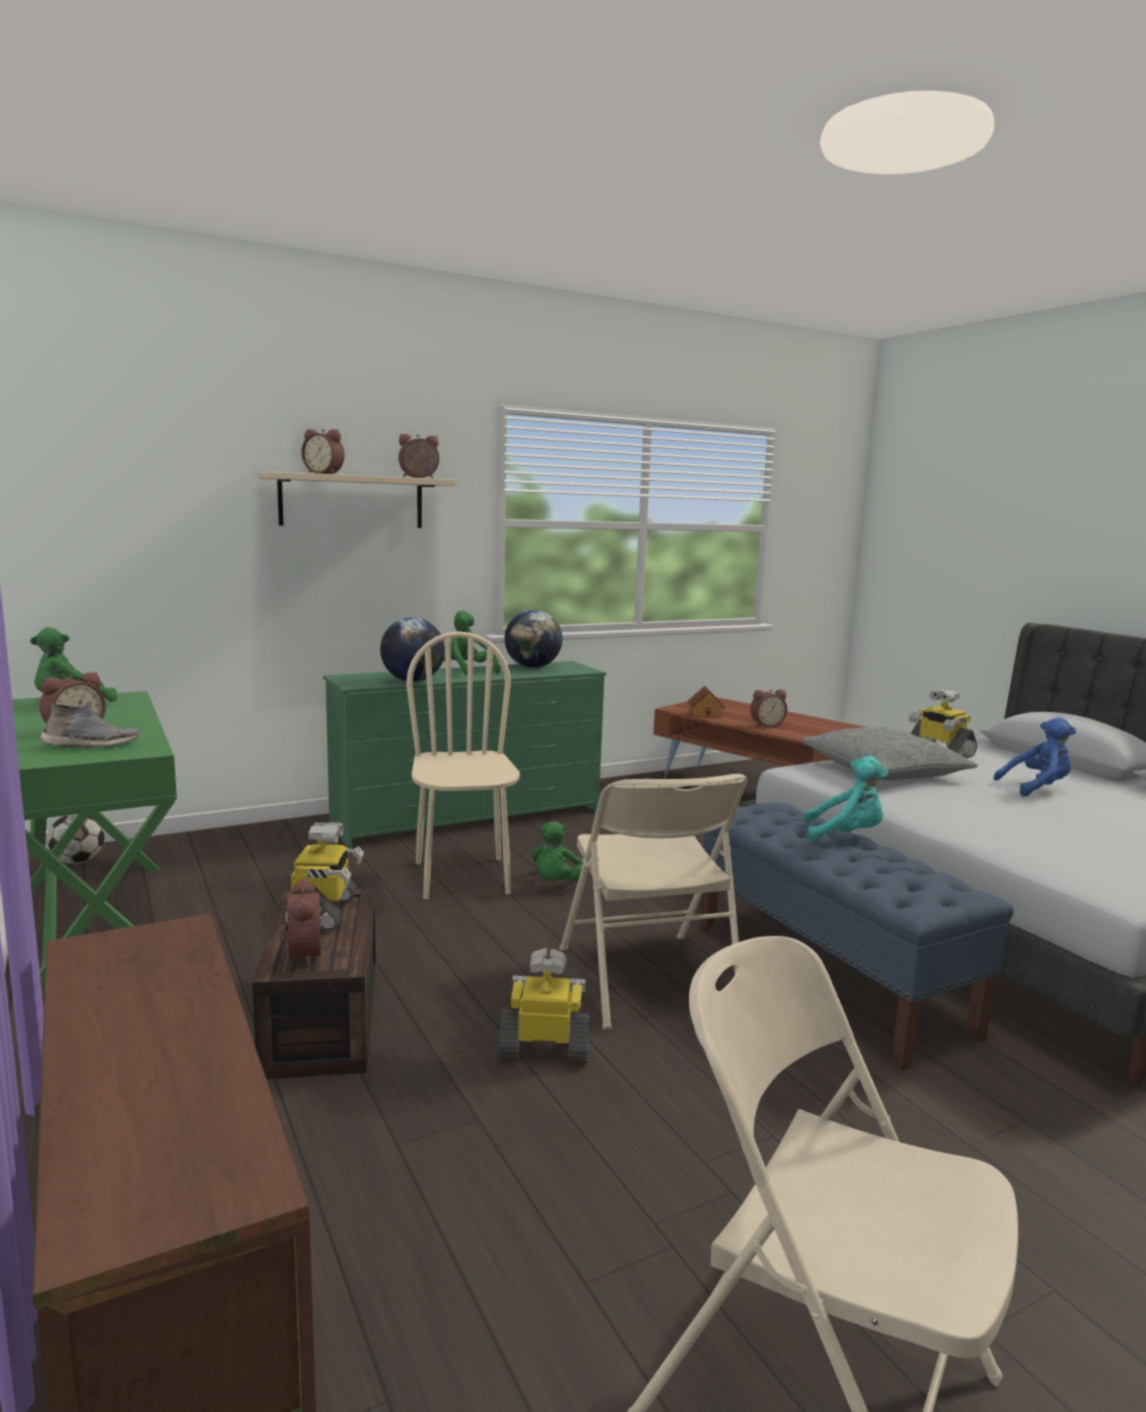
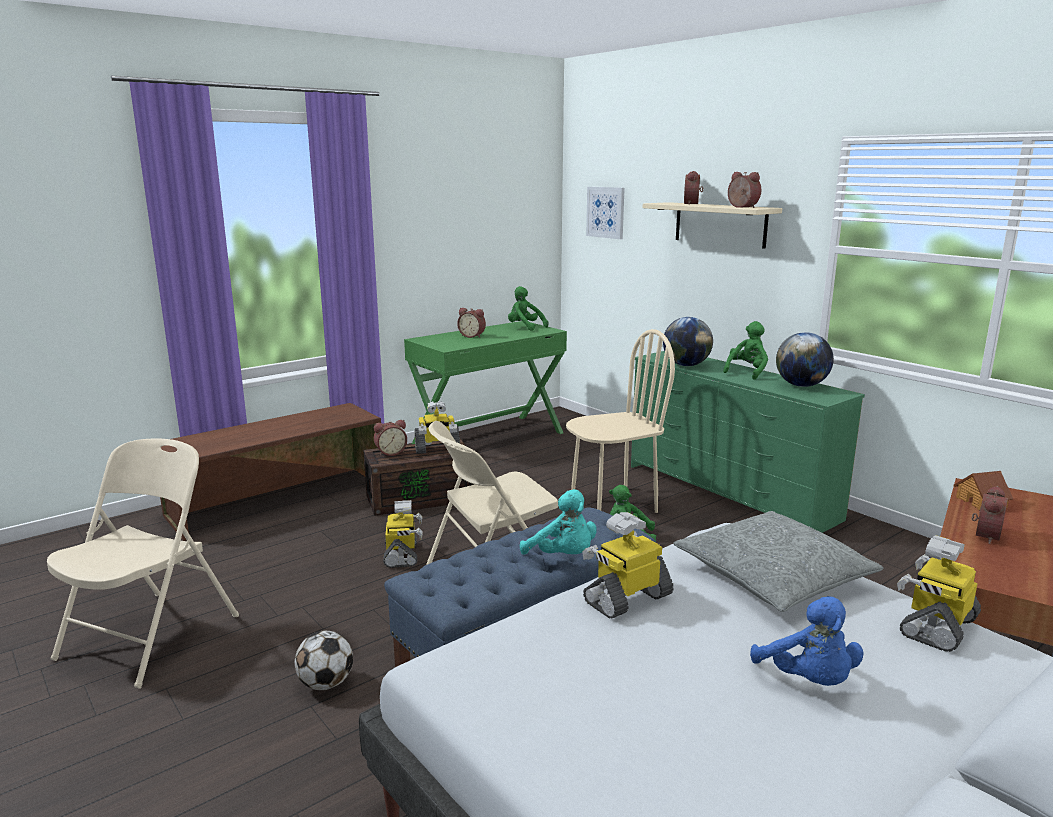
camera: 80 degrees right, 5 degrees up
(78, 862) = (557, 417): football -> football (326, 684)
(90, 746) = (450, 341): grey shoe -> none
(115, 488) = (606, 212): none -> picture
(766, 725) = (984, 535): alarm clock -> alarm clock turned 120 degrees counterclockwise
(845, 836) = (563, 556): turquoise plush toy -> turquoise plush toy turned 45 degrees counterclockwise
(946, 816) = (627, 598): none -> toy robot

